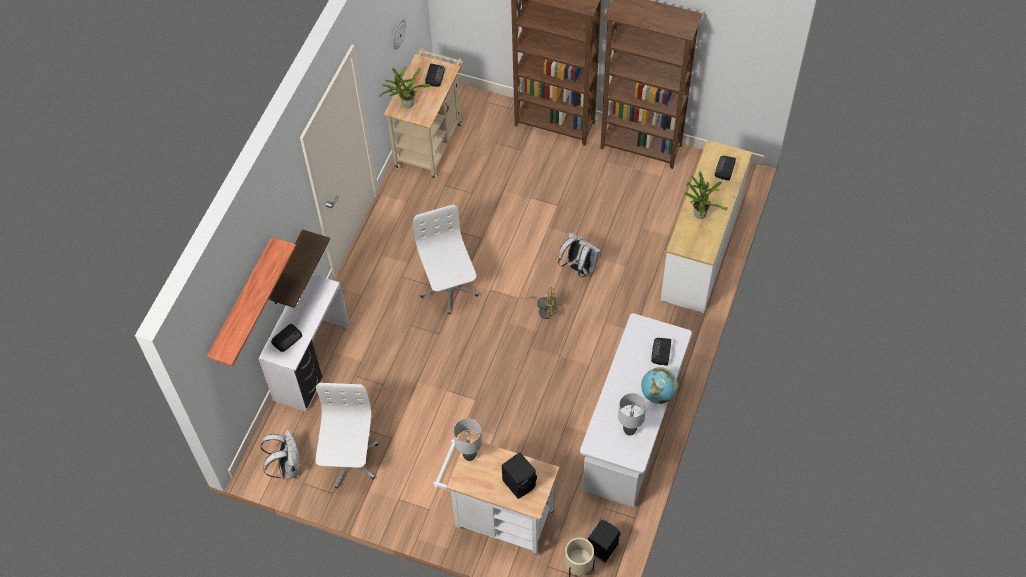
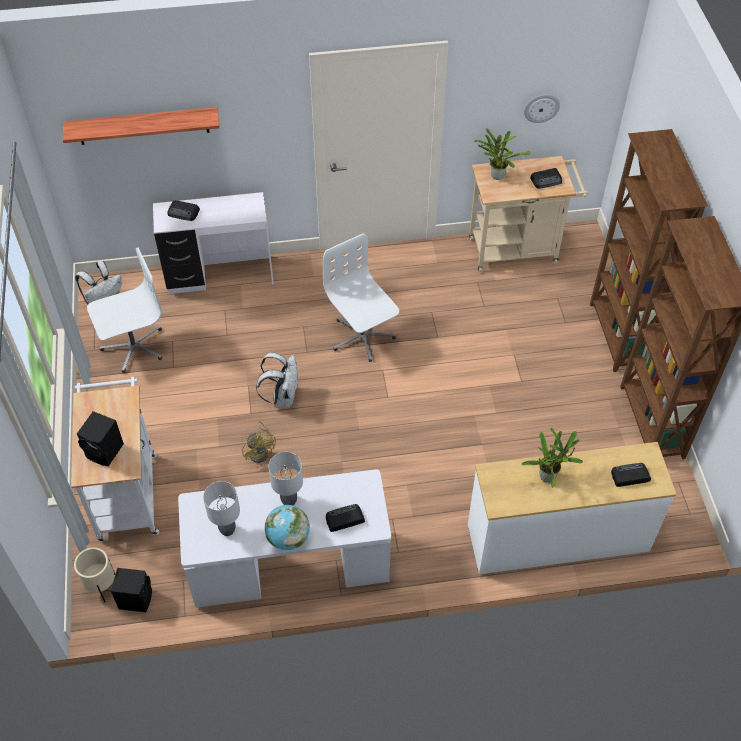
camera: 60 degrees right, 5 degrees down
(286, 270) = (234, 165): shelf -> none
(449, 289) = (362, 337): white office chair -> white office chair turned 75 degrees counterclockwise
(470, 456) = (117, 396): grey table lamp -> grey table lamp (289, 501)
(544, 309) = (388, 424): yellow fan -> yellow fan (260, 451)
(579, 268) = (458, 432): white backpack -> white backpack (282, 397)

